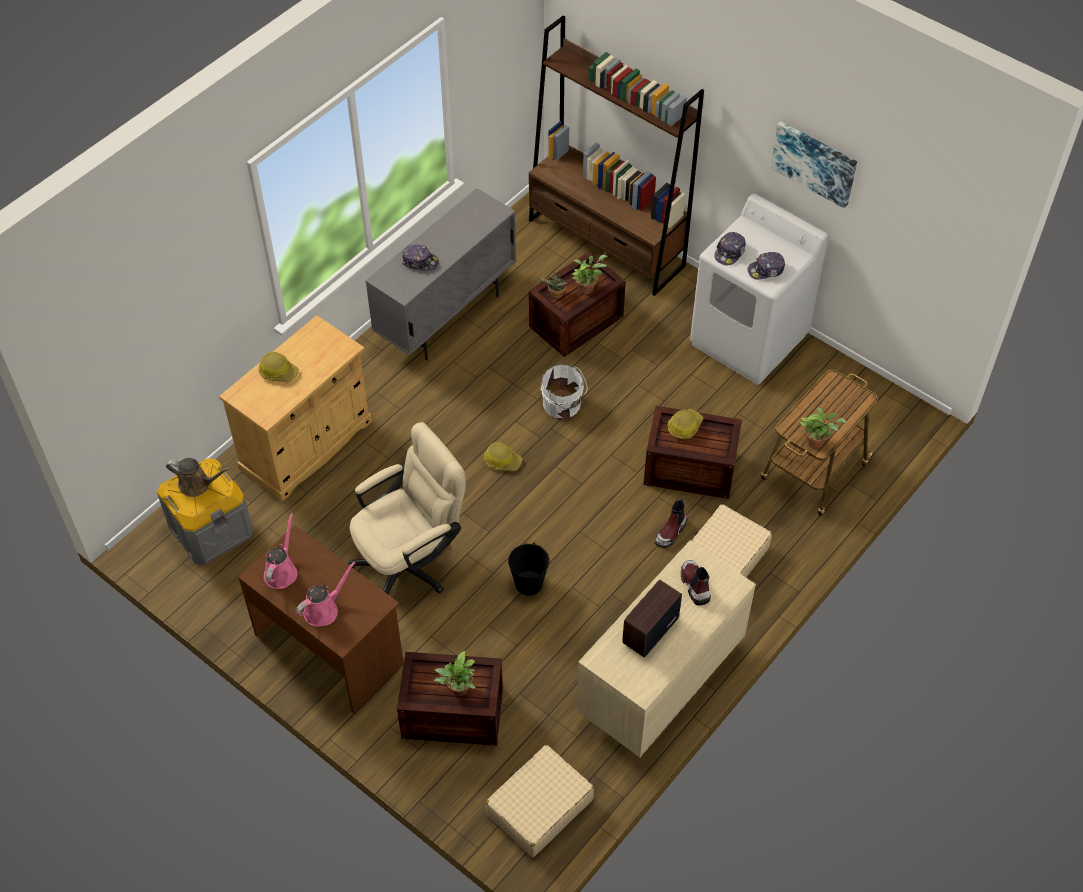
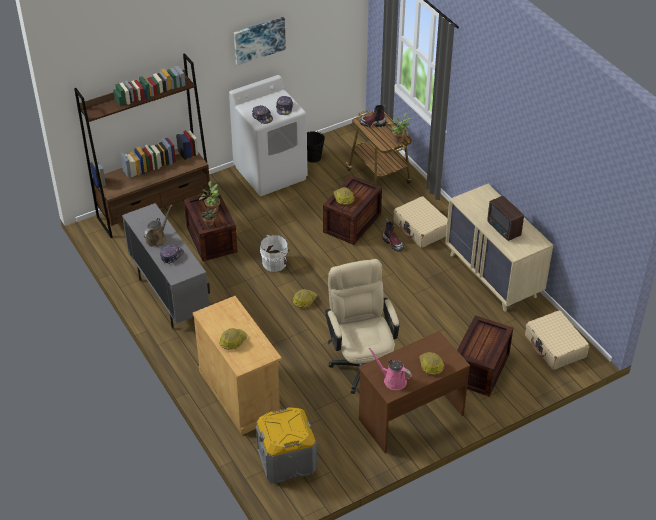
camera: 70 degrees left, 10 degrees down
(197, 484) = (282, 426): brown watering can -> brown watering can (157, 239)
(324, 609) = (431, 366): pink watering can -> hard hat
(458, 690) = (489, 340): potted plant -> none
(528, 583) = (402, 312): black bucket -> black bucket (313, 157)
(694, 585) = (480, 205): boot -> boot (373, 123)

